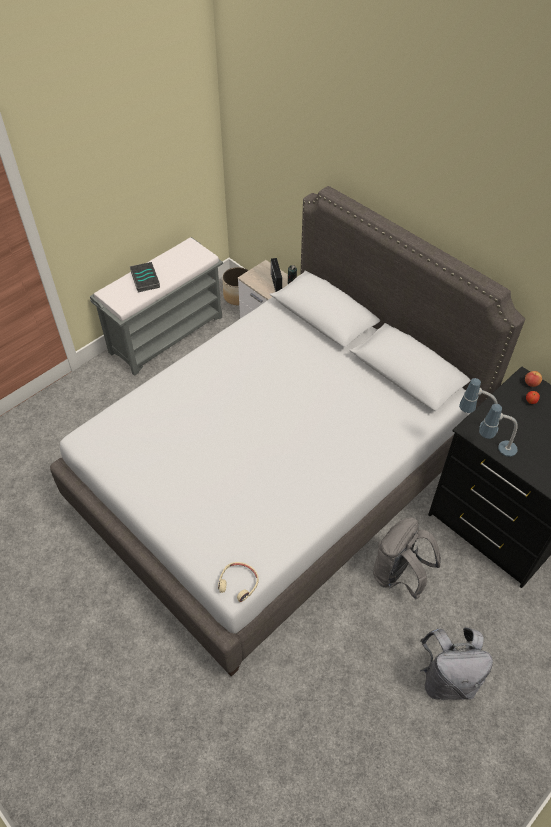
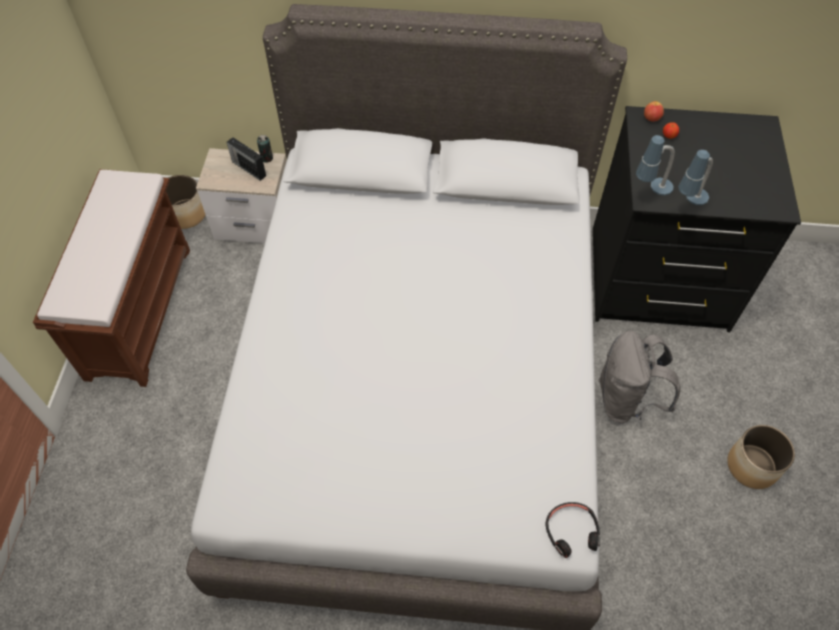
camera: 40 degrees left, 5 degrees up
(144, 279) = (92, 256): book -> none
(167, 333) = (139, 310): grey bench -> brown bench
(238, 583) = (571, 531): beige headphones -> black headphones
(447, 678) = (751, 465): grey backpack -> planter

